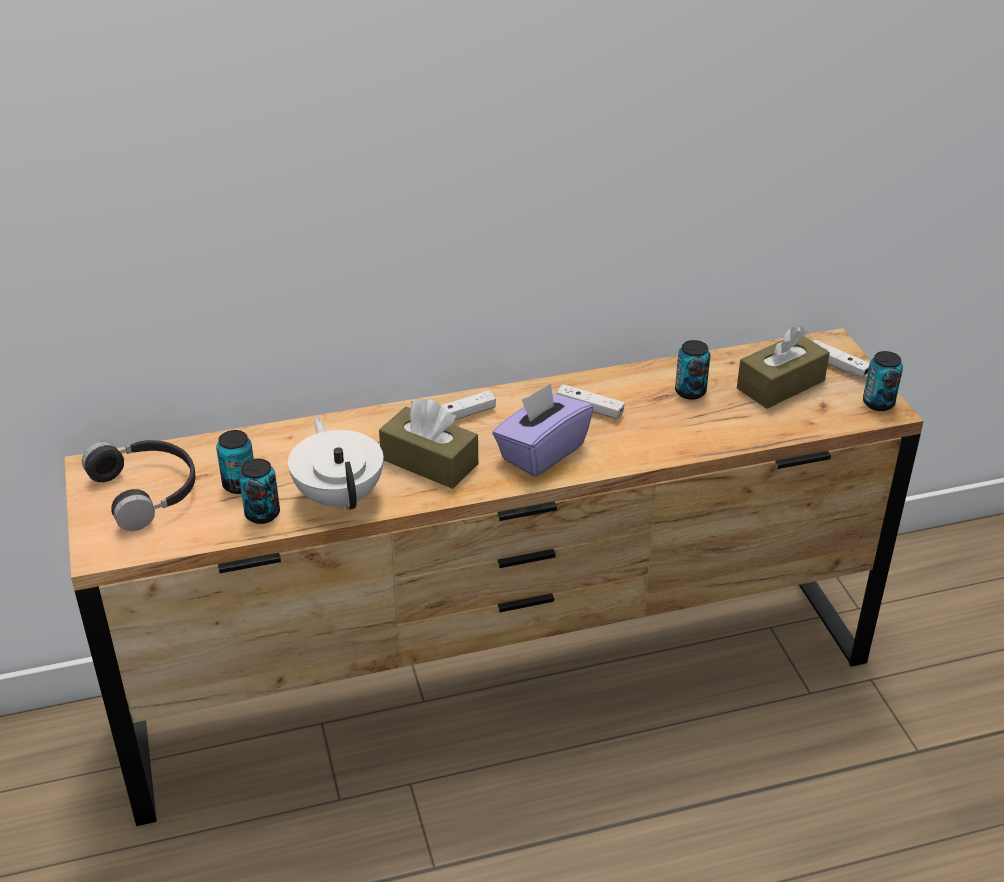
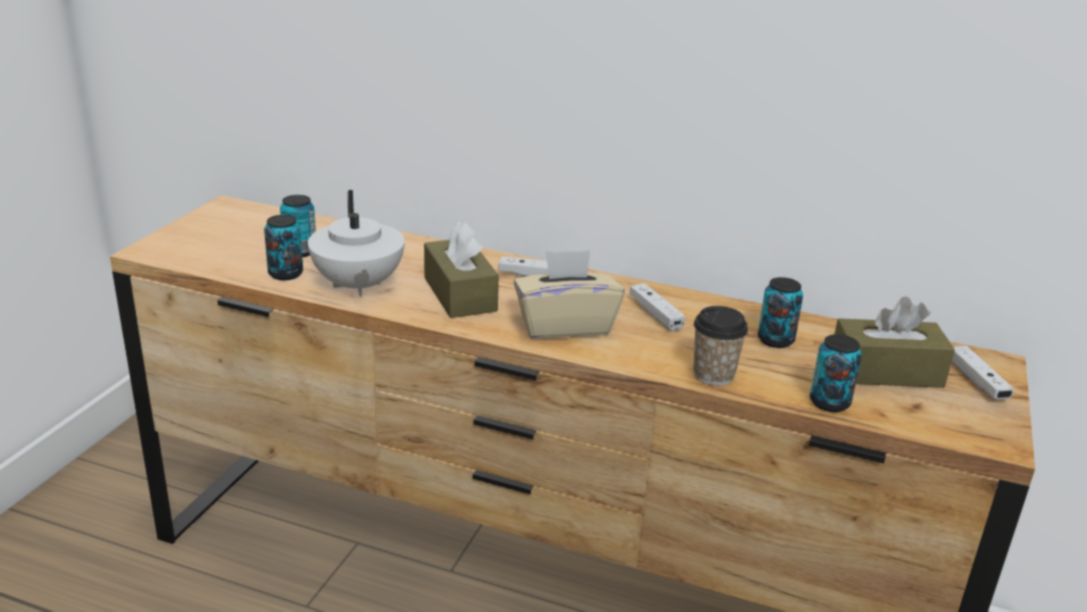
camera: 35 degrees right, 10 degrees down
(148, 491) = (236, 231): black headphones -> none
(339, 496) = (357, 286): white teapot -> white teapot turned 150 degrees clockwise
(541, 452) = (565, 325): purple tissue box -> beige tissue box
(685, 444) = (713, 375): none -> cup
(878, 403) = (991, 430): can -> can (829, 402)

